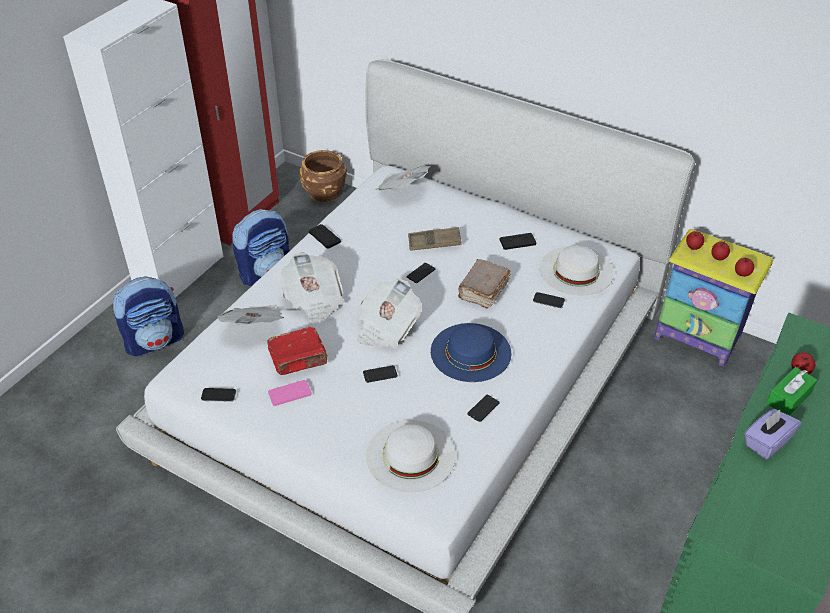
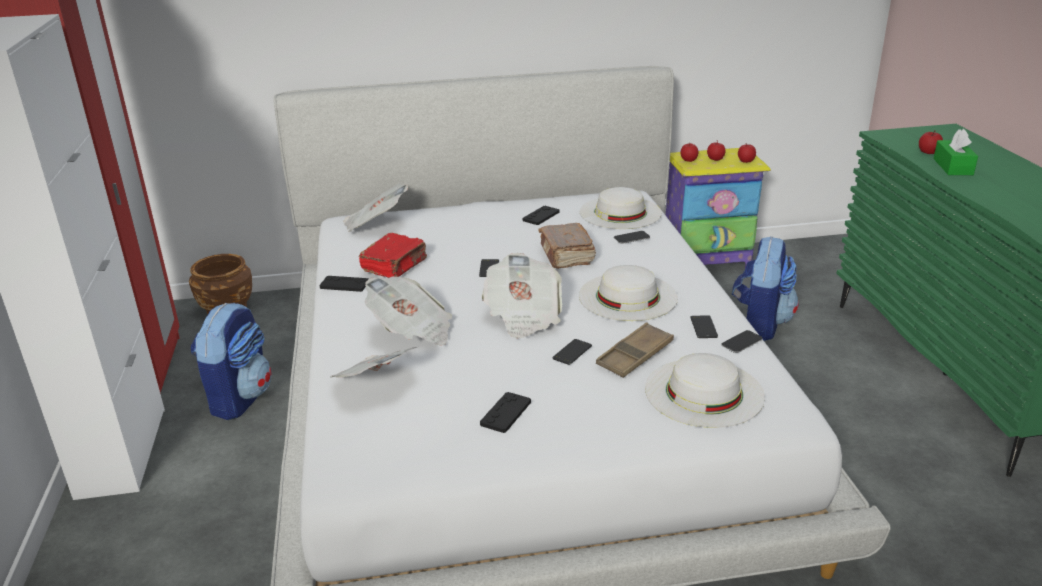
camera: 40 degrees left, 15 degrees down
(155, 341) = (165, 530): backpack -> backpack (760, 324)
(218, 395) = (424, 459): phone -> phone (741, 342)
(290, 393) = (505, 413): pink game controller -> black game controller
(299, 358) = (473, 379): red book -> red book (395, 266)
(434, 242) = (466, 245): brown tray -> brown tray (635, 355)
(470, 352) = (627, 296): blue hat -> white hat
(766, 442) = (992, 192): purple tissue box -> none

